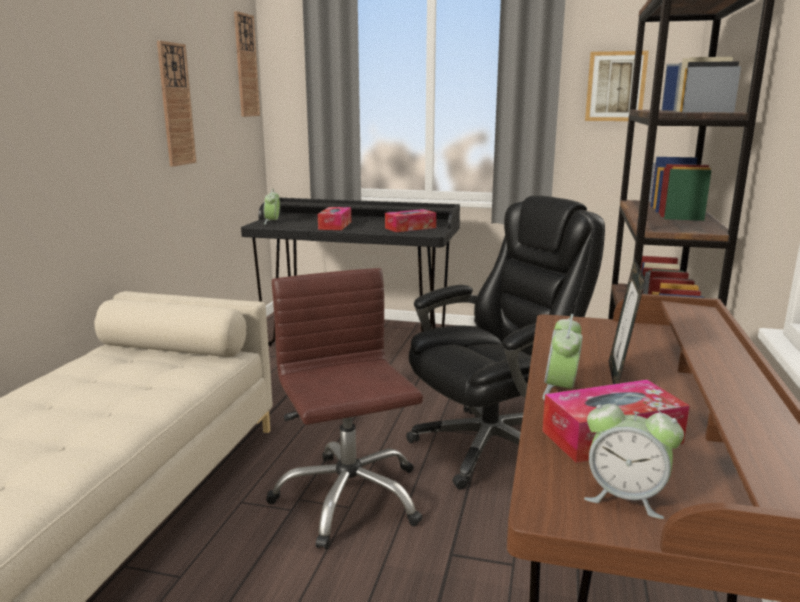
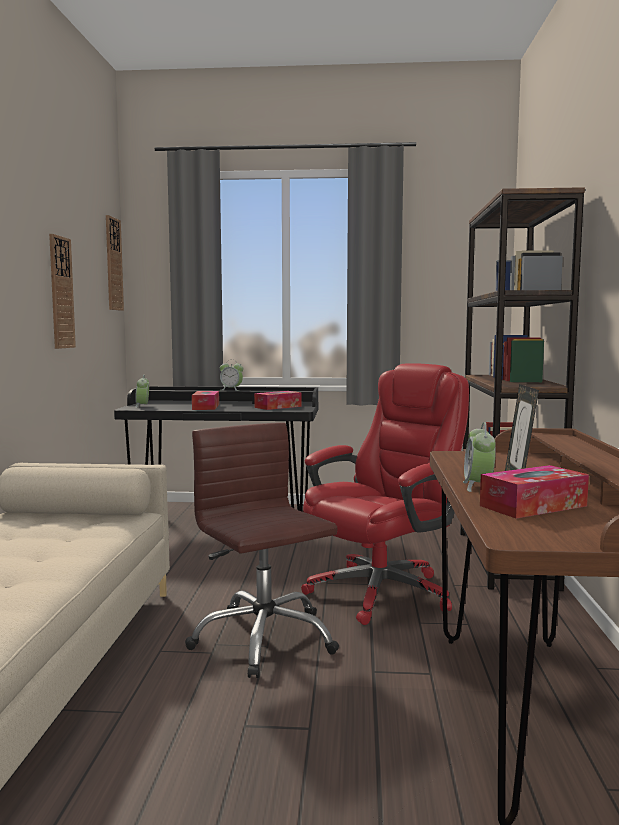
camera: 10 degrees left, 10 degrees down
(493, 446) = (382, 591): black office chair -> red office chair
(615, 86) = (447, 284): picture -> none
(625, 497) = (562, 531): alarm clock -> alarm clock (231, 390)

